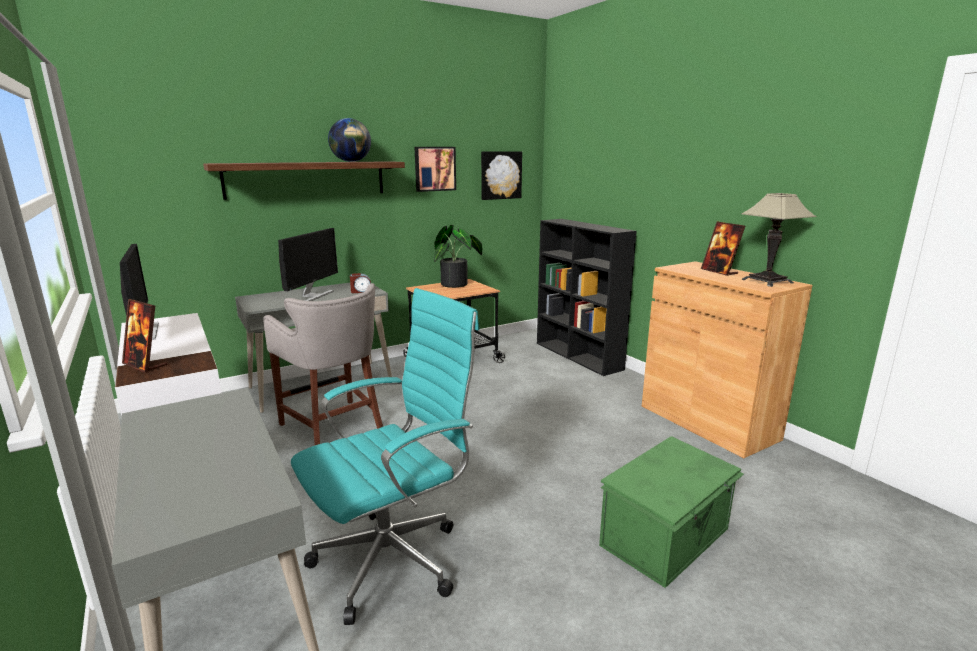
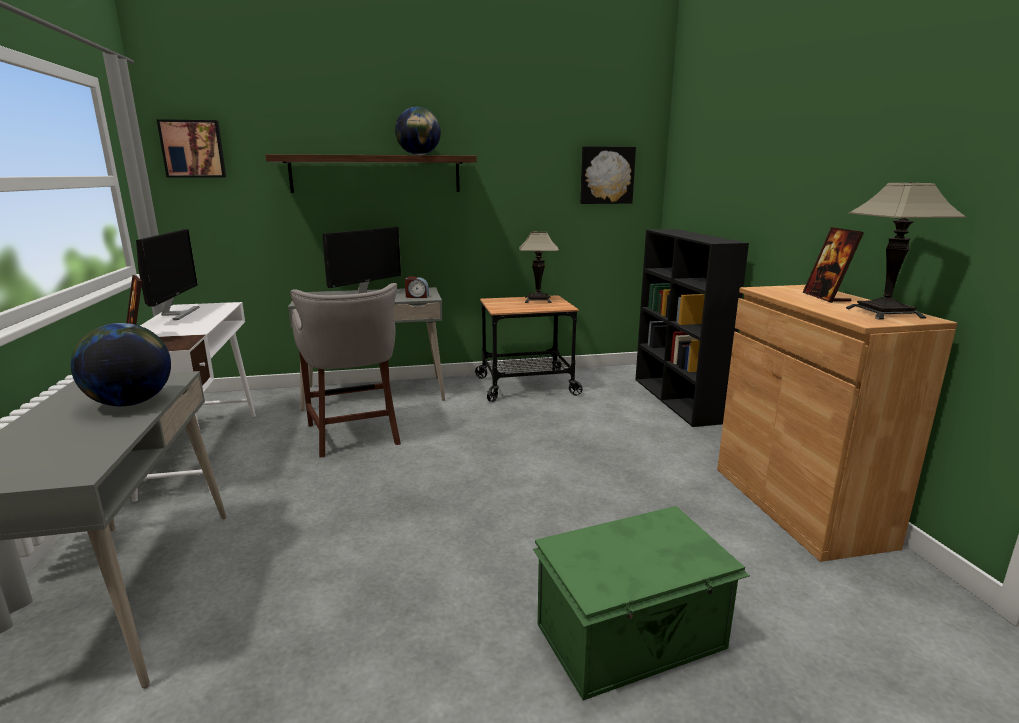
camera: 20 degrees right, 0 degrees up
(223, 428) = (130, 403): none -> globe
(394, 558) = (307, 580): turquoise office chair -> none
(434, 169) = (522, 166): picture -> picture (193, 149)
(457, 284) = (538, 300): potted plant -> table lamp

